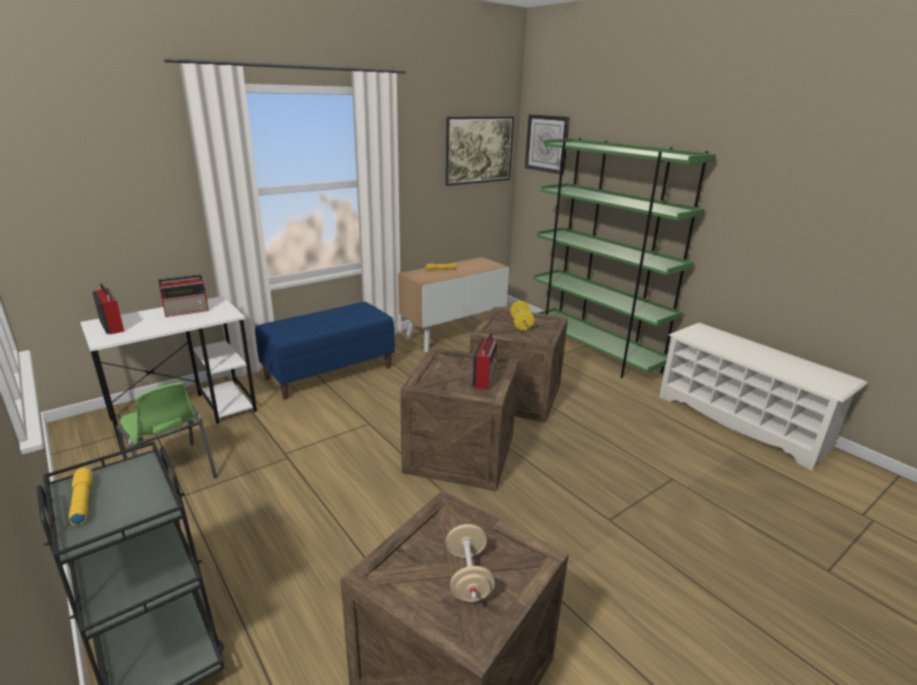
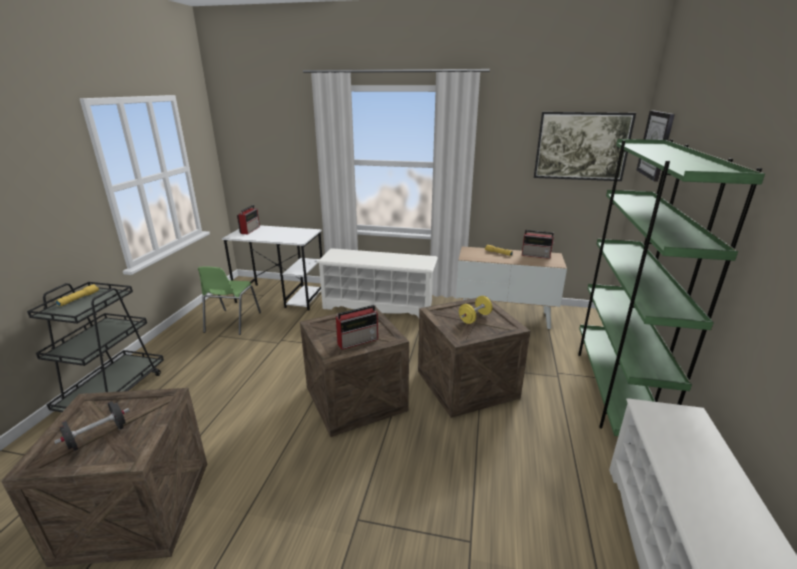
camera: 50 degrees right, 0 degrees up
(188, 311) = (289, 232): radio -> radio (536, 255)
(330, 372) = (379, 305): blue bench -> white shoe rack
(468, 577) = (97, 436): beige dumbbell -> black dumbbell

